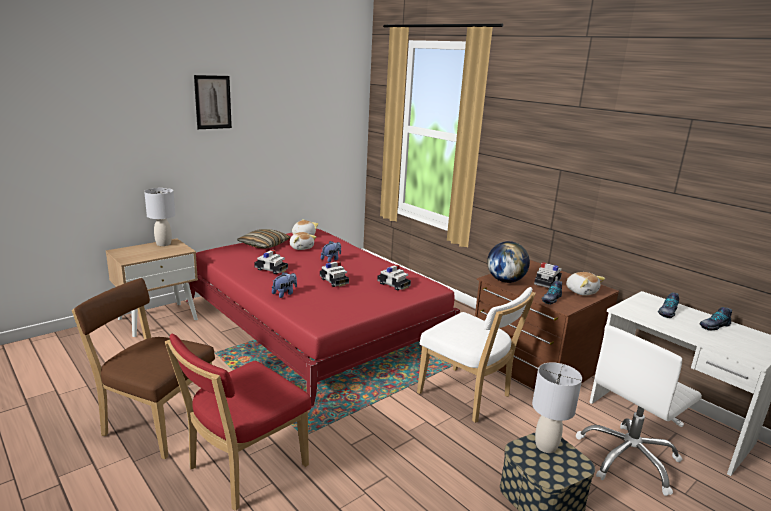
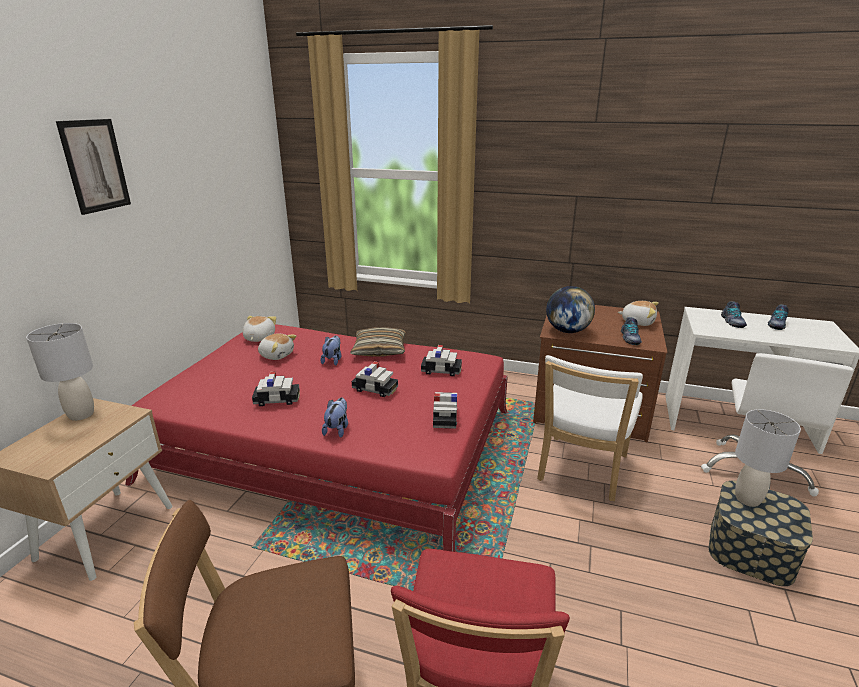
camera: 30 degrees left, 5 degrees up
(264, 245) = (220, 365): pillow -> pillow (379, 350)
(467, 396) = (581, 470): white chair -> white chair turned 105 degrees clockwise
(547, 283) = (601, 321): toy car -> toy car (445, 417)

